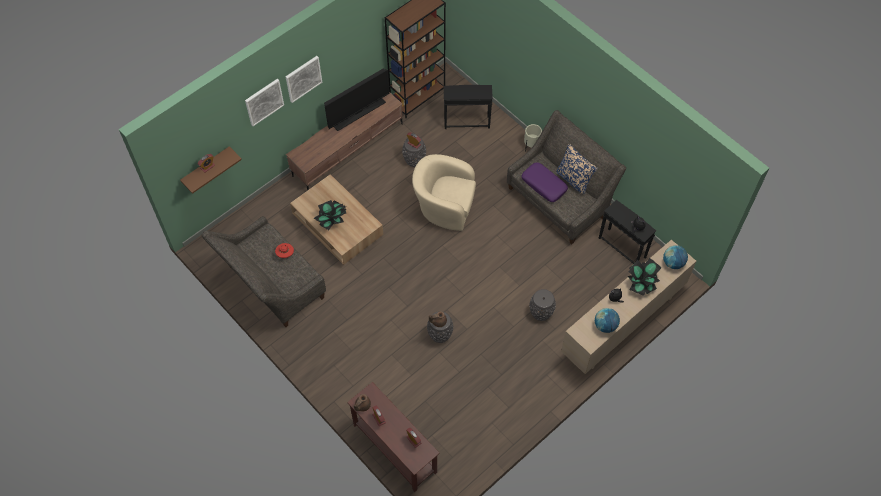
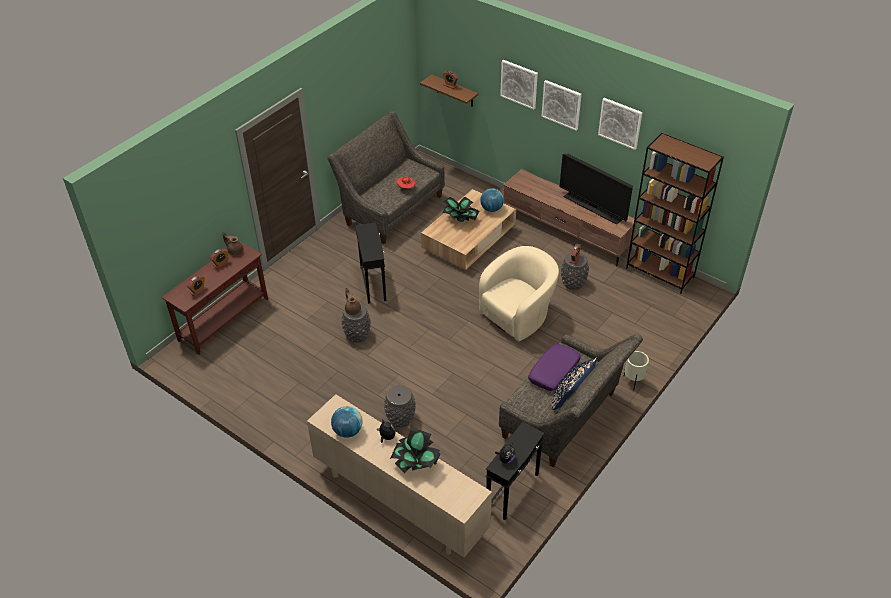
camera: 80 degrees right, 15 degrees down
(351, 43) = (620, 123): none -> picture
(444, 207) = (518, 315): beige armchair -> beige armchair turned 45 degrees clockwise
(466, 122) = (643, 318): black side table -> black side table (373, 283)
(673, 263) = (454, 496): globe -> globe (491, 209)

